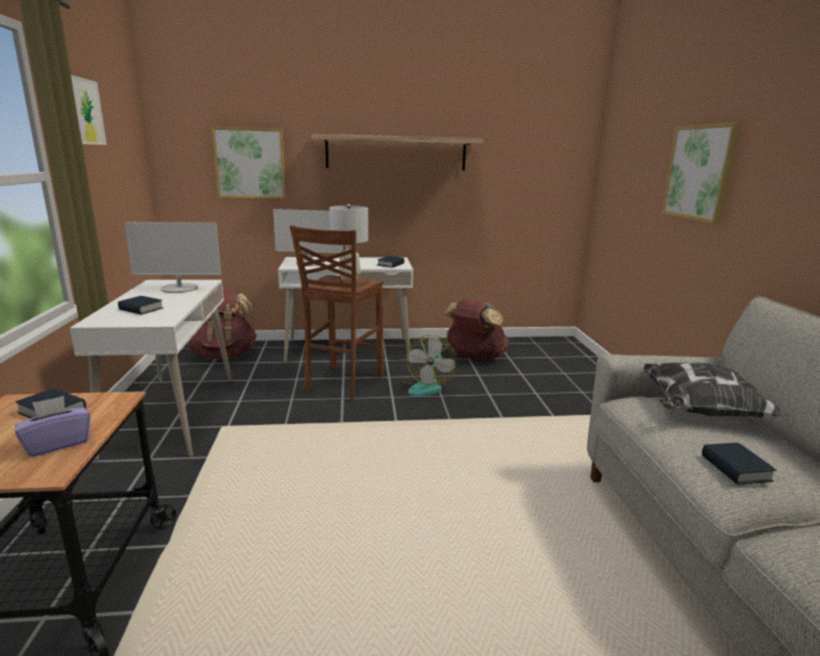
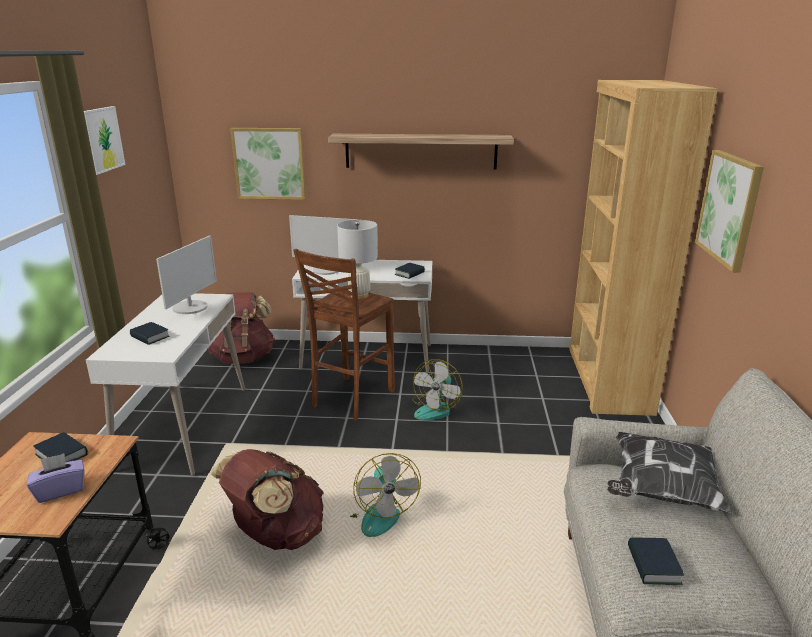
camera: 10 degrees right, 5 degrees up
(179, 289) = (190, 307): monitor -> monitor turned 75 degrees counterclockwise
(399, 475) = (377, 513): none -> fan
(474, 358) = (498, 374): brown backpack -> brown backpack (276, 535)
(571, 358) = (607, 380): none -> brown bookcase

